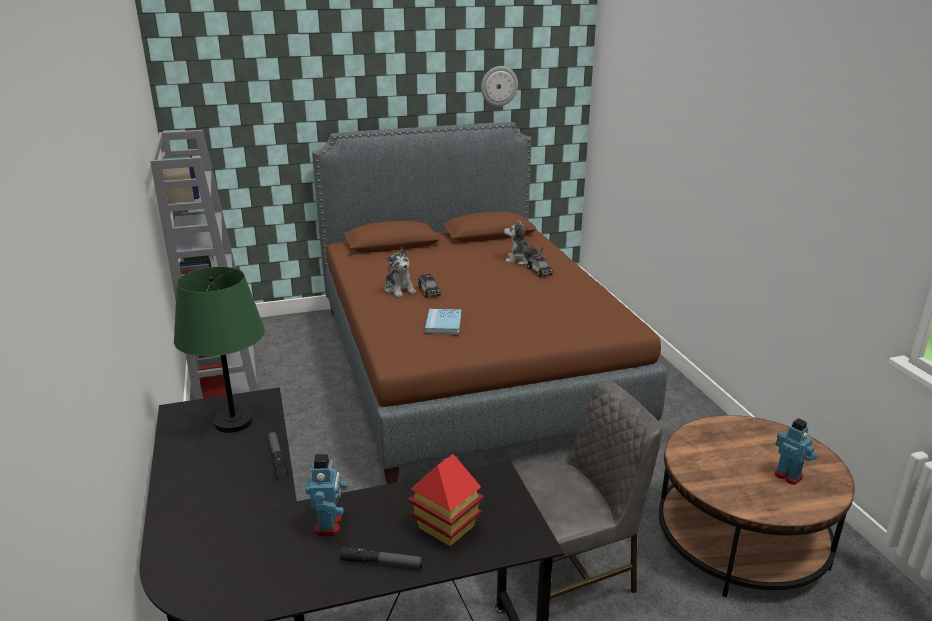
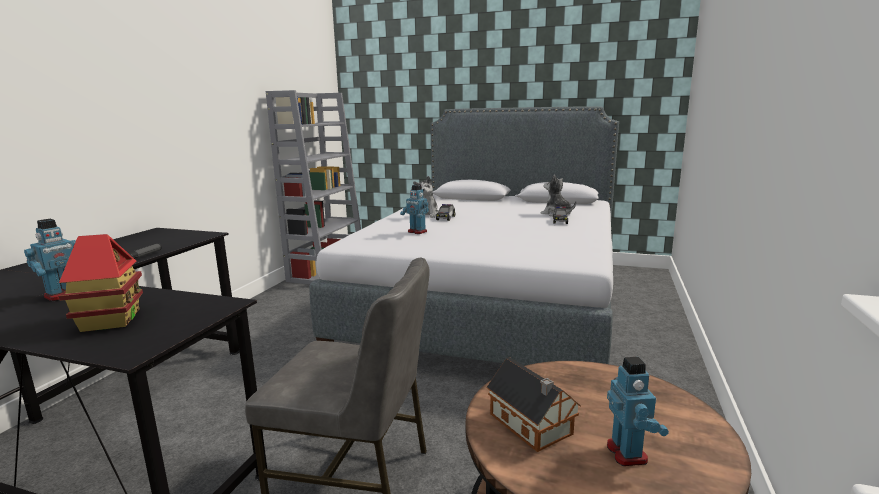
camera: 35 degrees right, 10 degrees down
(233, 422) = (164, 240): green table lamp -> none
(382, 563) = (24, 324): flashlight -> none
(443, 323) = (417, 232): blue book -> toy robot
(467, 364) = (491, 301): brown bed -> grey bed
(499, 86) = (592, 75): wall clock -> none
(728, 480) = (532, 426): none -> toy house

